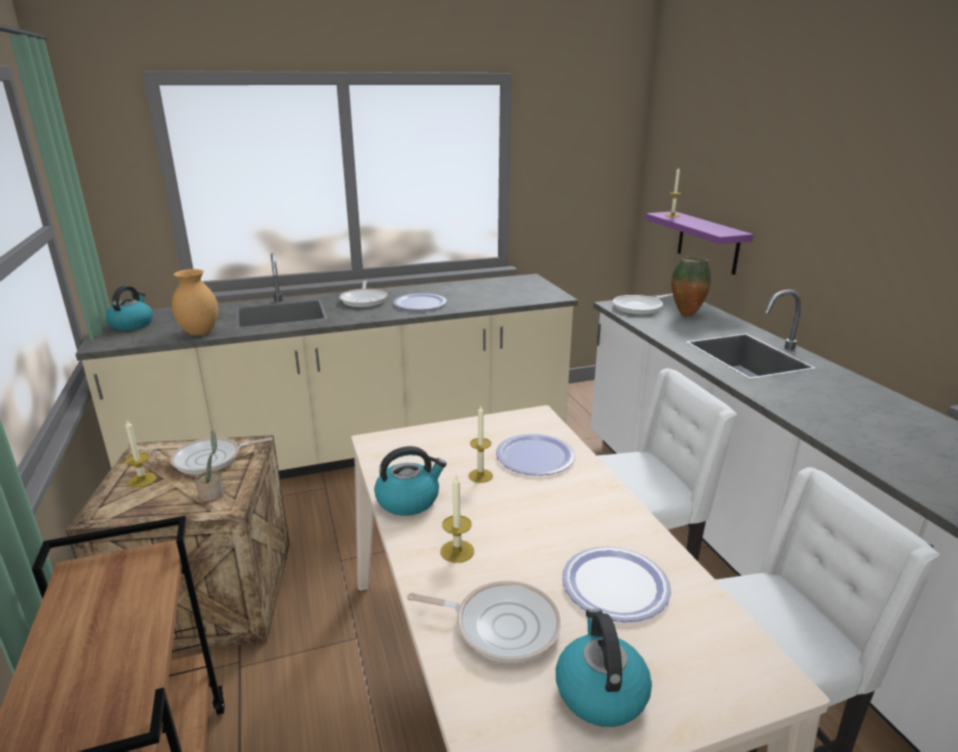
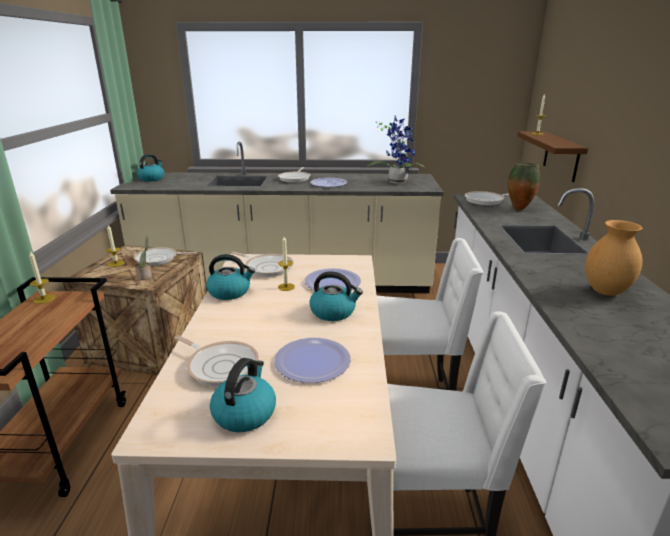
camera: 20 degrees right, 0 degrees up
(201, 332) = (183, 186): brown vase -> brown vase (606, 291)
(426, 449) = (267, 267): none -> frying pan
(457, 551) = (232, 323): candle -> candle (44, 299)
(506, 290) = (397, 181): none -> potted plant
(576, 502) = (333, 312): none -> kettle
(708, 242) = (561, 156): purple shelf -> brown shelf

